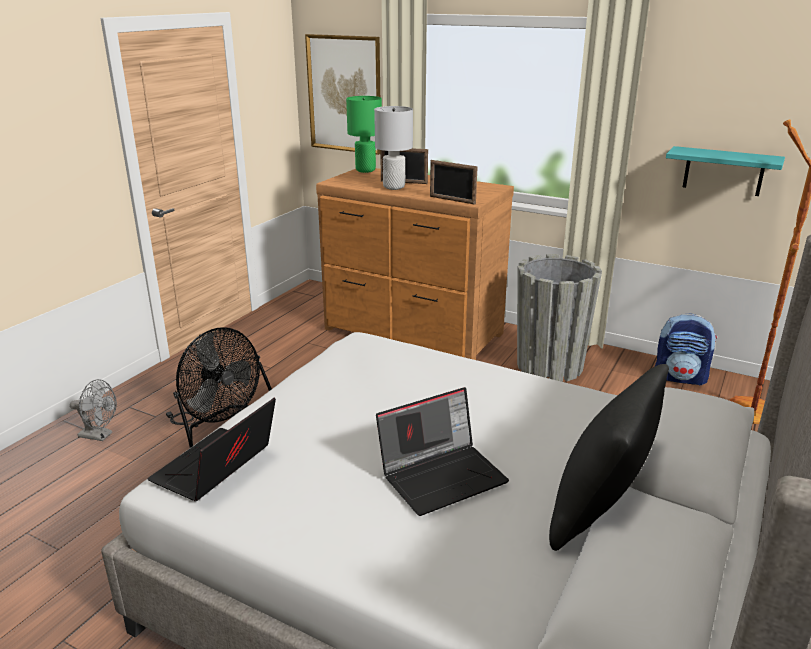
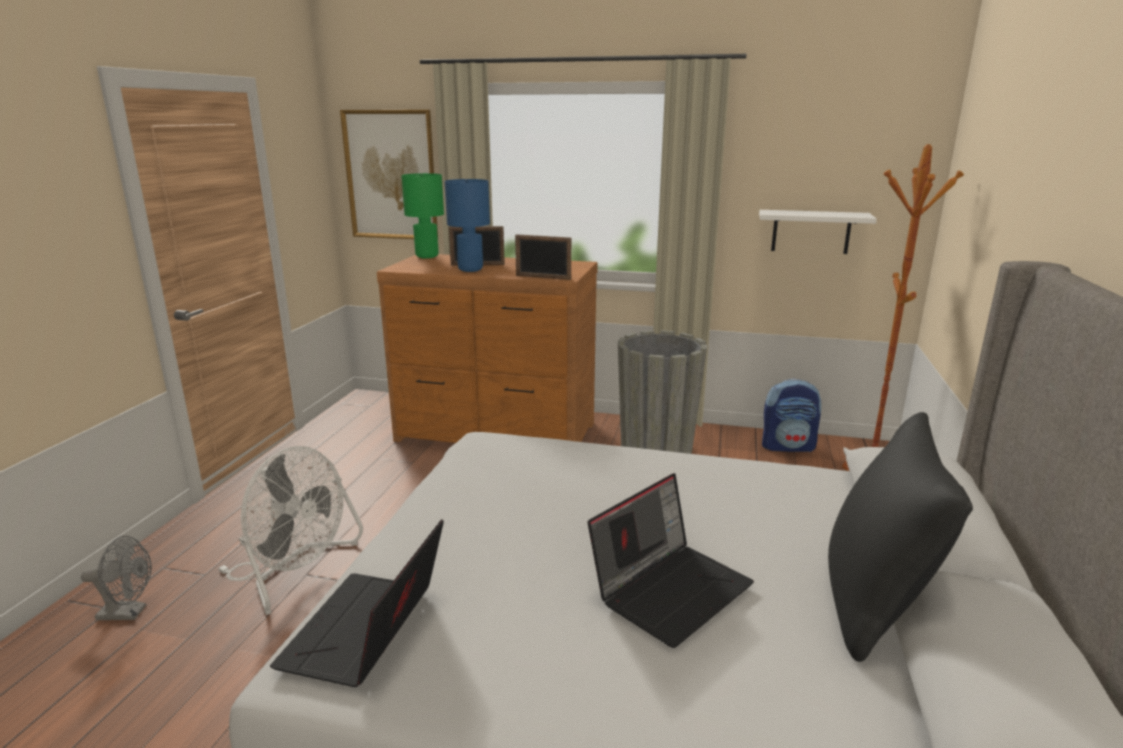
camera: 15 degrees left, 5 degrees down
(217, 424) = (292, 572): black fan -> white fan
(394, 188) = (470, 270): grey table lamp -> blue table lamp
(723, 171) = (811, 231): turquoise shelf -> white shelf

